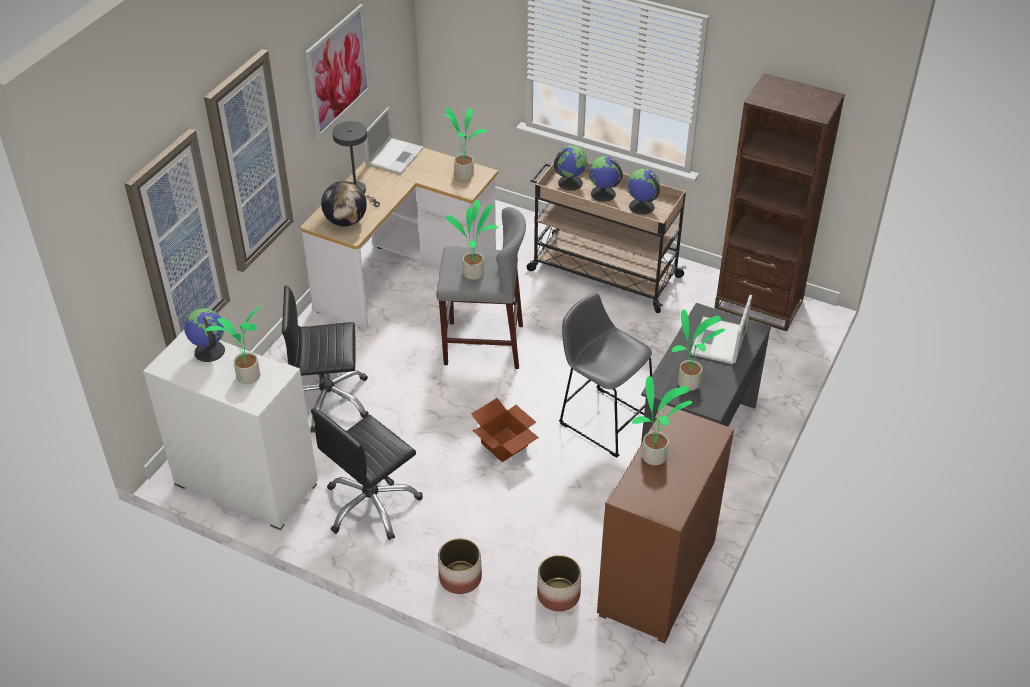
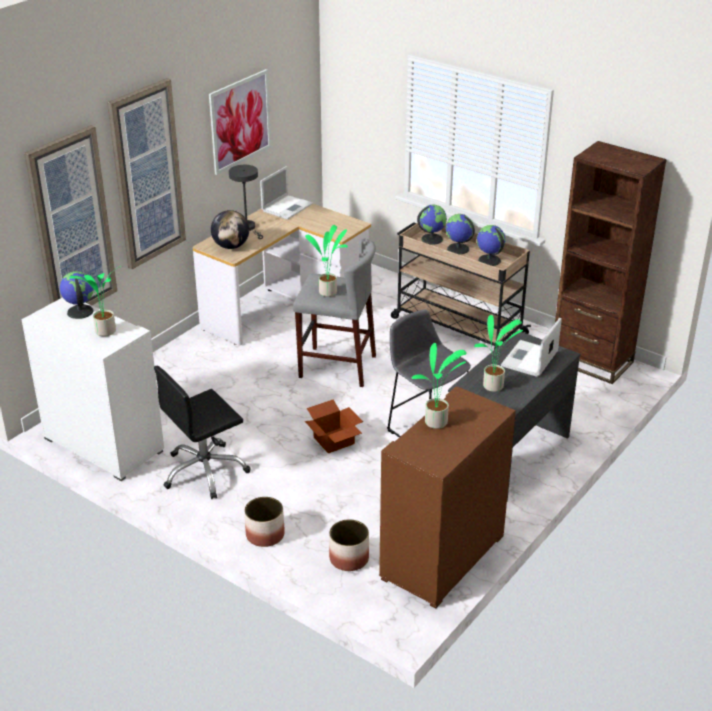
camera: 10 degrees right, 10 degrees down
(328, 400) = (192, 392): black office chair -> none
(463, 174) = (340, 223): potted plant -> none

